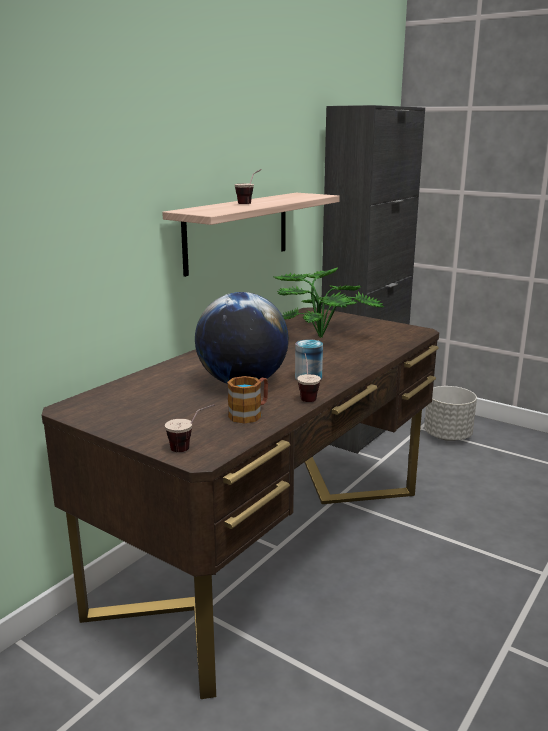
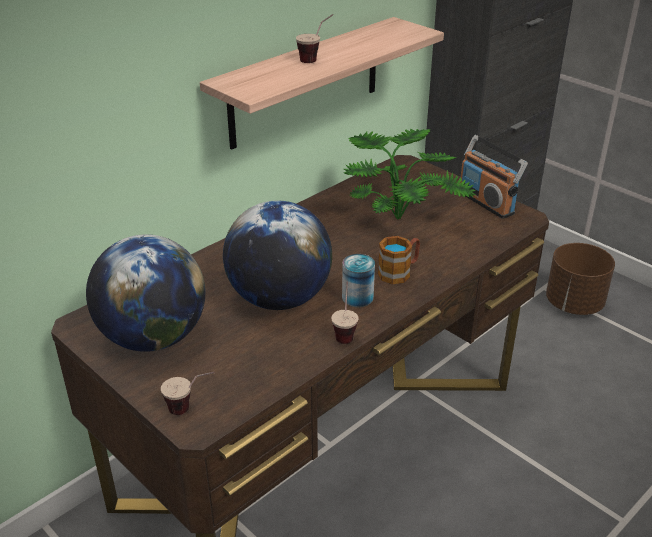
camera: 10 degrees right, 15 degrees up
(139, 411) = (153, 338): none -> globe
(250, 414) = (271, 357): mug -> mug (399, 272)
(386, 326) = (486, 202): none -> radio
(448, 436) = (574, 304): grey planter -> brown planter

